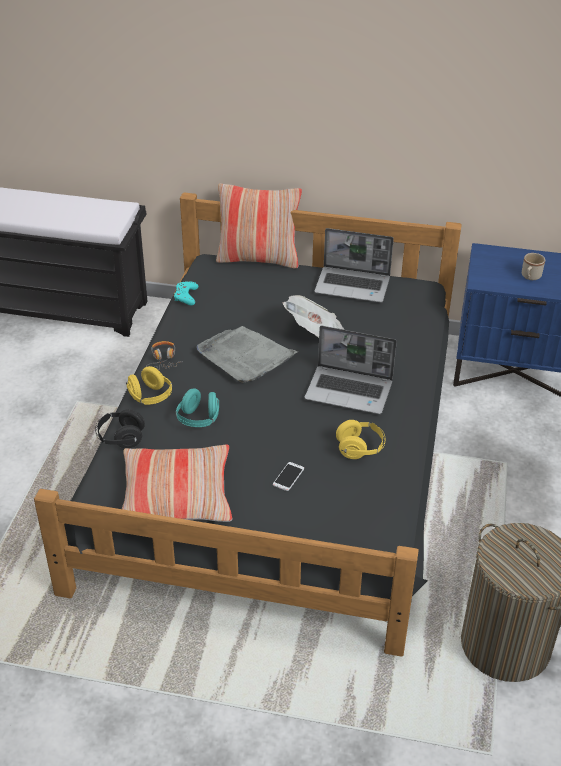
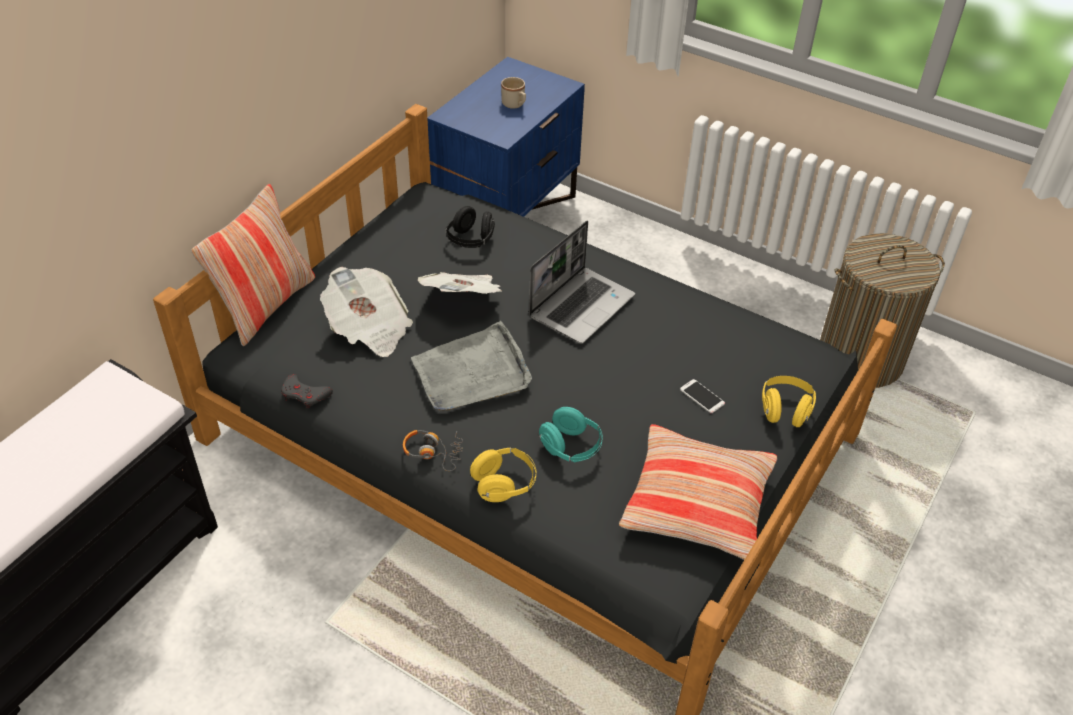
camera: 70 degrees left, 5 degrees up
(120, 438) = (572, 534): black headphones -> black headphones (470, 240)
(186, 296) = (305, 395): turquoise game controller -> grey game controller
(260, 302) = (369, 328): none -> newspaper
(353, 286) = (390, 242): laptop -> none
(360, 448) = (679, 328): yellow headphones -> yellow headphones (785, 410)

